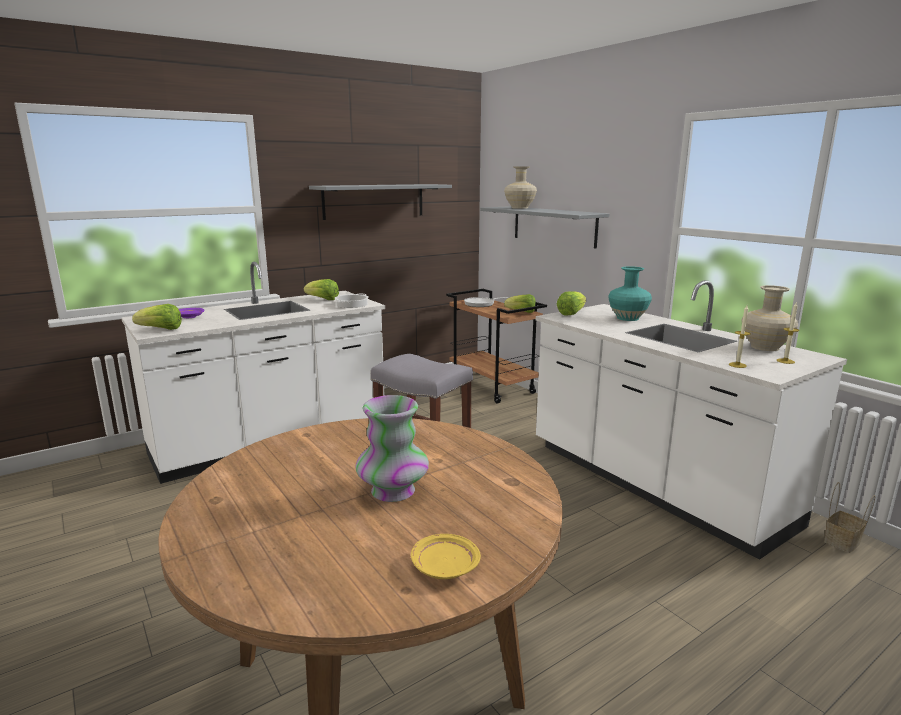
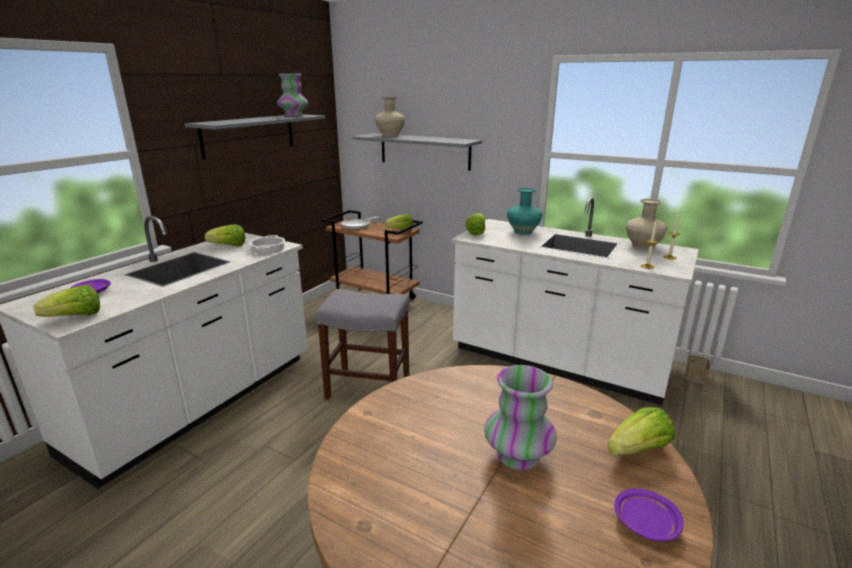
camera: 25 degrees left, 5 degrees up
(420, 184) = (294, 116): none -> vase
(444, 566) = (645, 523): yellow plate -> purple plate
(517, 517) = (638, 450): none -> lettuce

